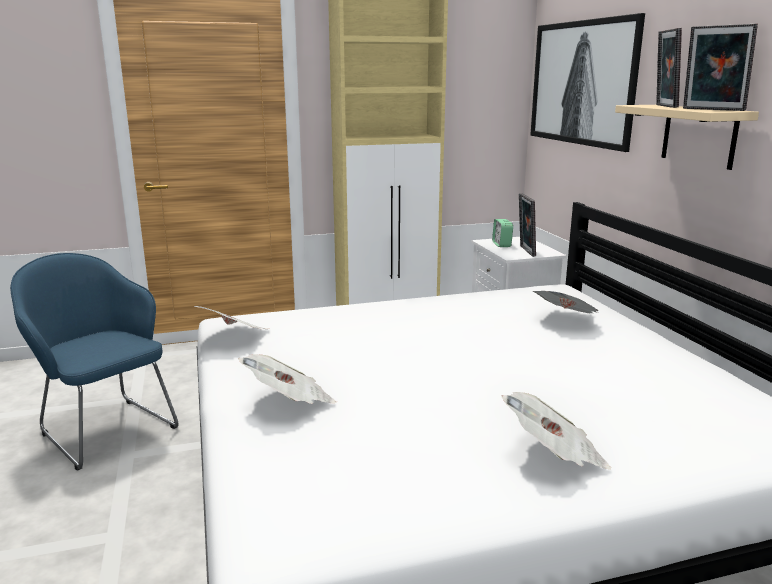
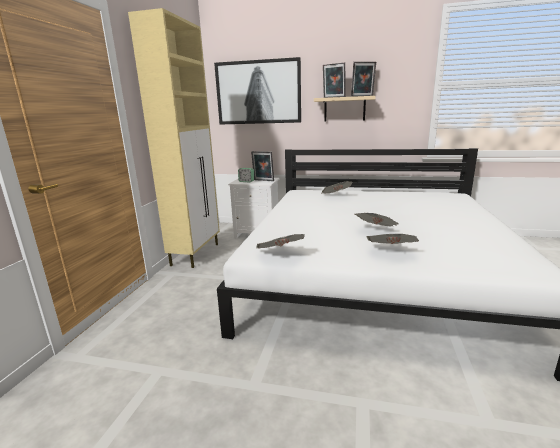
camera: 60 degrees left, 0 degrees up
(105, 428) = (196, 395): blue armchair -> none
(554, 455) = (461, 219): newspaper -> newspaper (376, 231)

